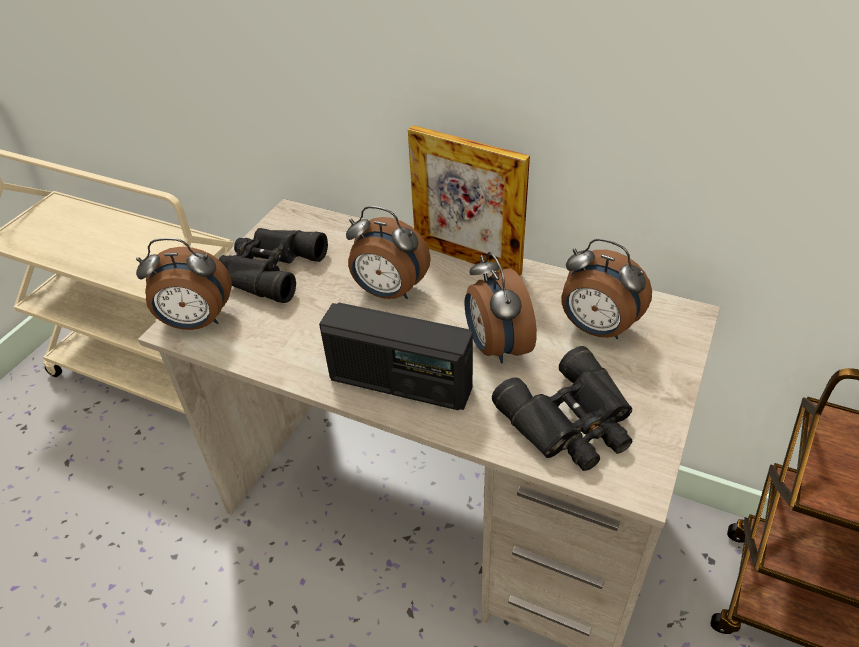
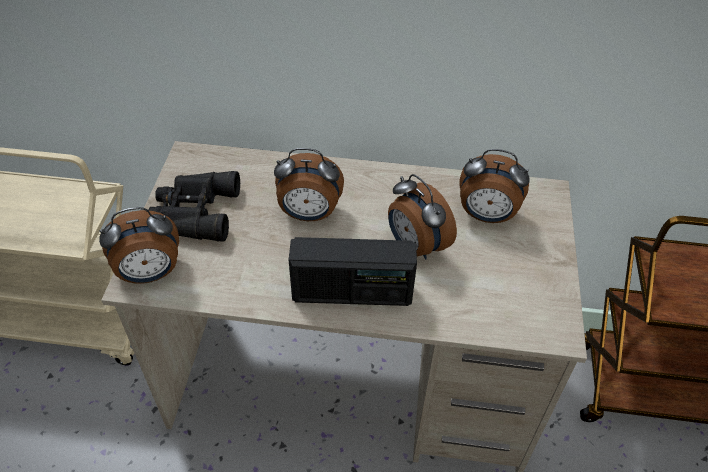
camera: 20 degrees left, 5 degrees up
(467, 258) = (361, 172): picture frame -> none
(571, 422) = (495, 297): black binoculars -> none

